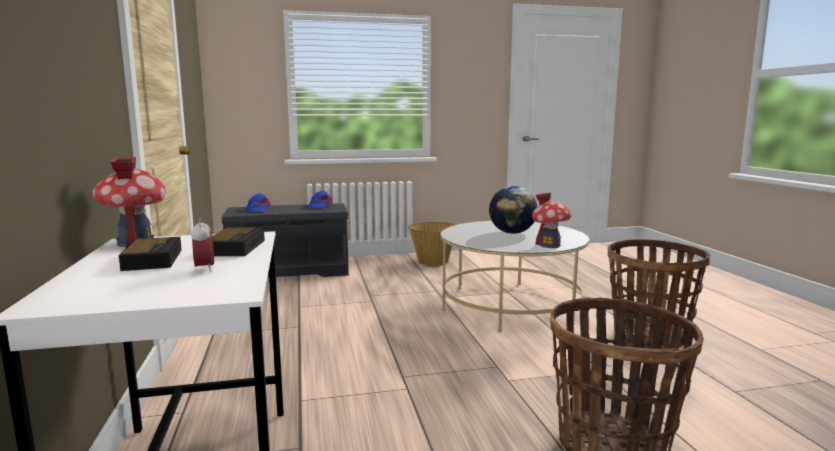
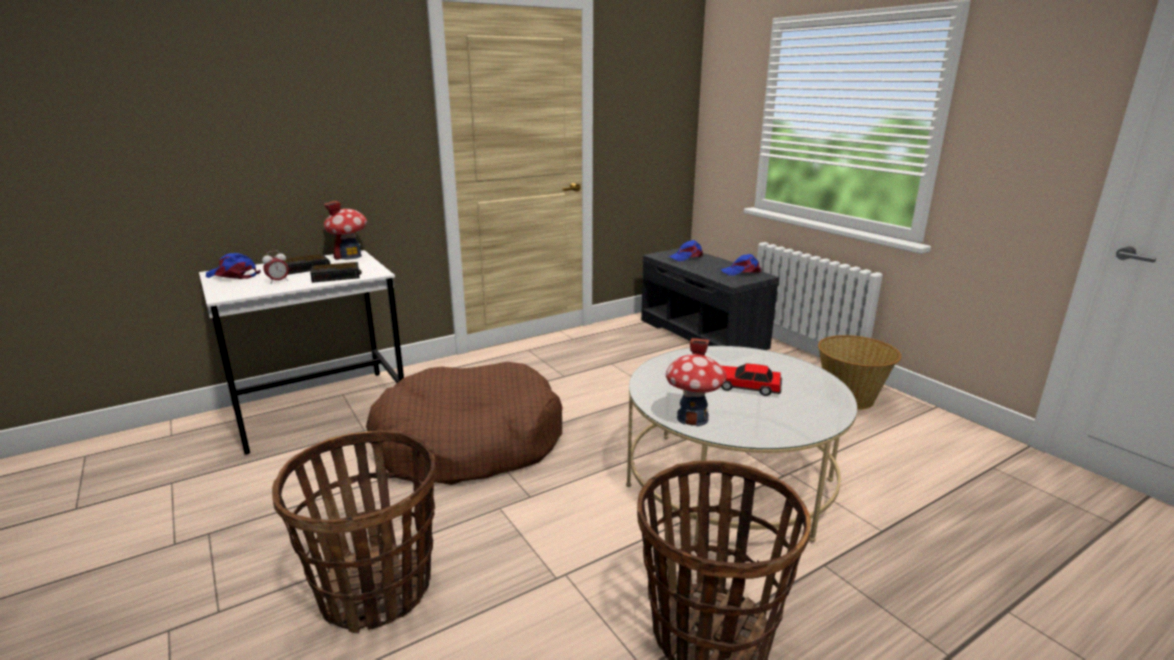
camera: 70 degrees right, 10 degrees up
(96, 294) = (233, 275): none -> blue cap
(389, 383) = (468, 443): none -> brown dog bed
(512, 233) = (745, 387): globe -> toy car

